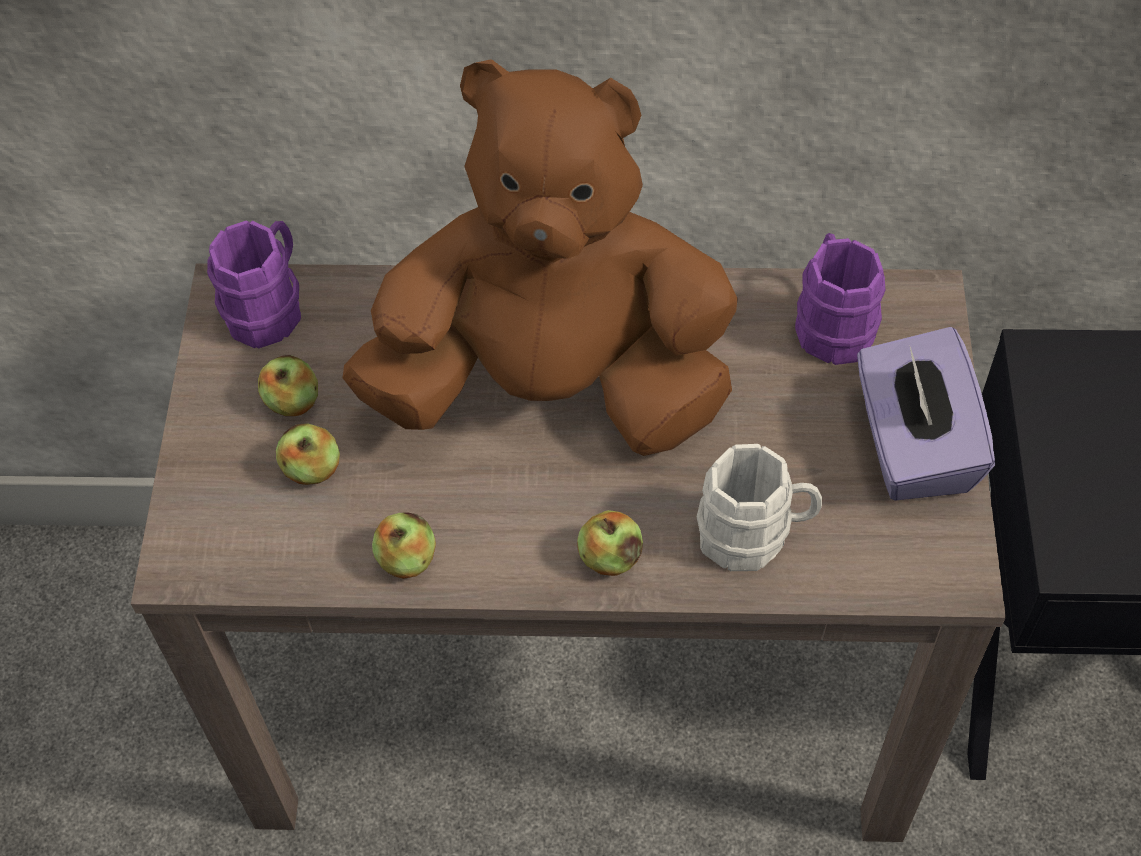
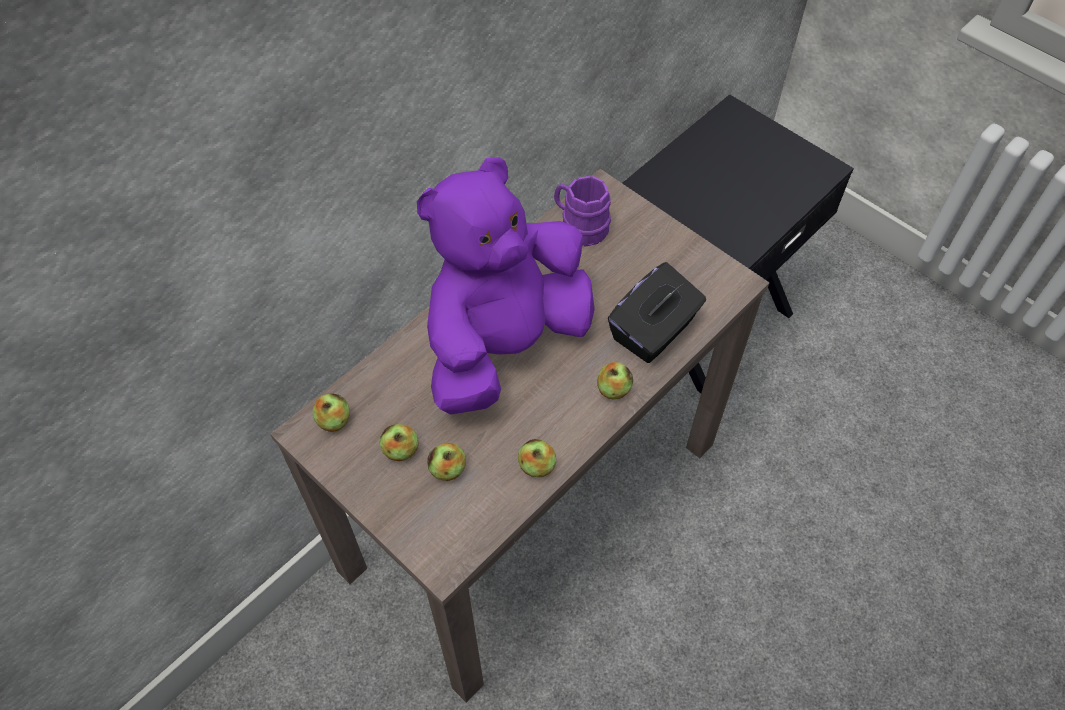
camera: 50 degrees left, 0 degrees up
(269, 306) = (334, 421): purple mug -> apple
(553, 385) = (504, 344): brown plush toy -> purple plush toy
(755, 535) = (654, 331): white mug -> black tissue box
(912, 445) = (665, 248): purple tissue box -> none

